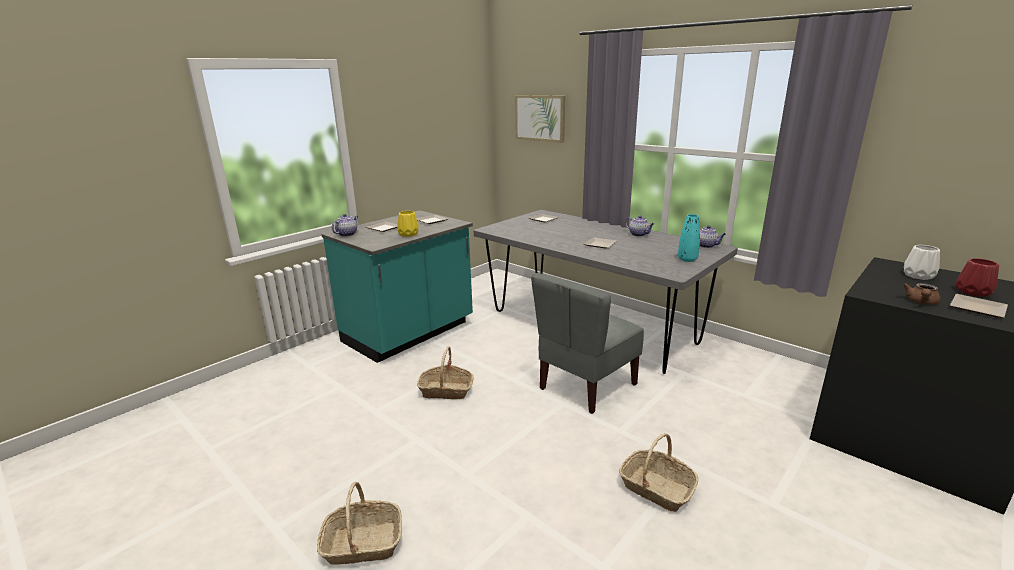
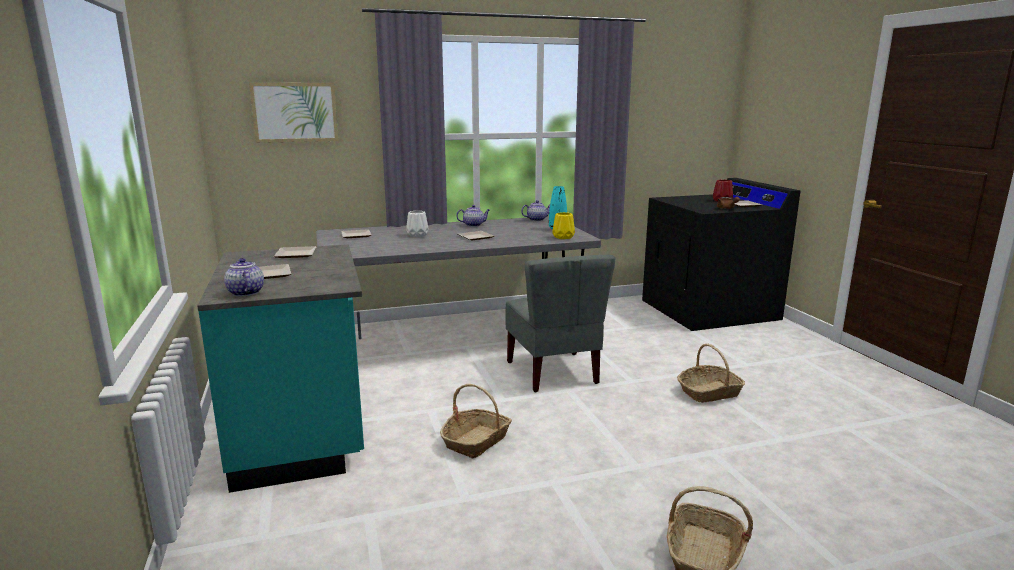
camera: 60 degrees left, 5 degrees down
(408, 234) = (329, 269): yellow vase -> yellow vase (563, 237)
(918, 275) = (689, 200): white vase -> white vase (417, 235)

